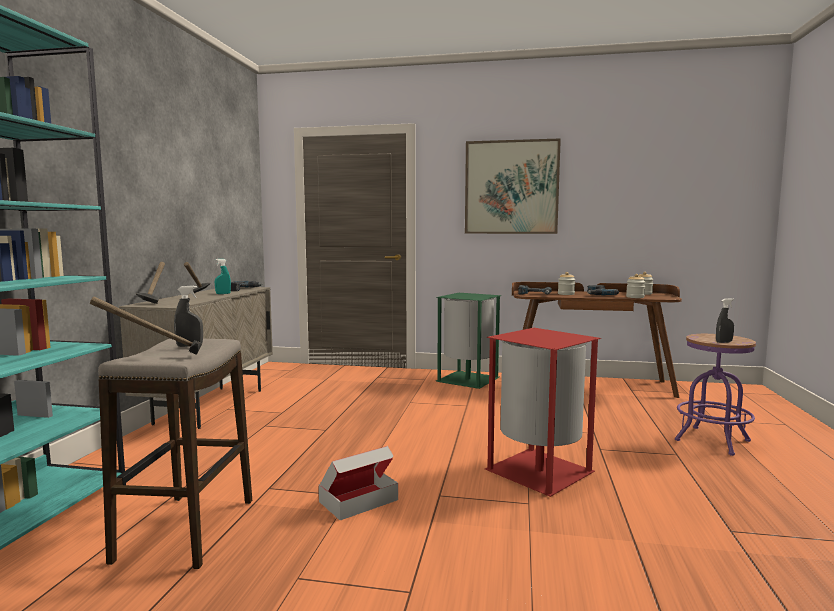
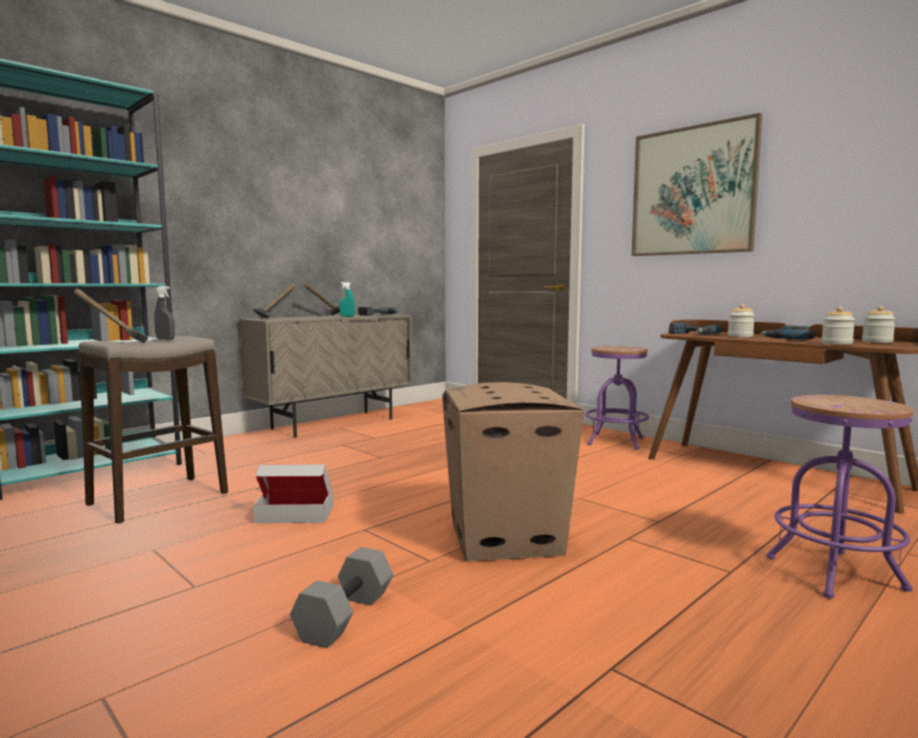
camera: 35 degrees right, 0 degrees up
(469, 379) = (615, 441): green trash can -> purple stool
(541, 471) = (506, 539): red trash can -> cardboard box
(561, 564) = (346, 617): none -> grey dumbbell
(724, 342) = (835, 406): grey spray bottle -> none

